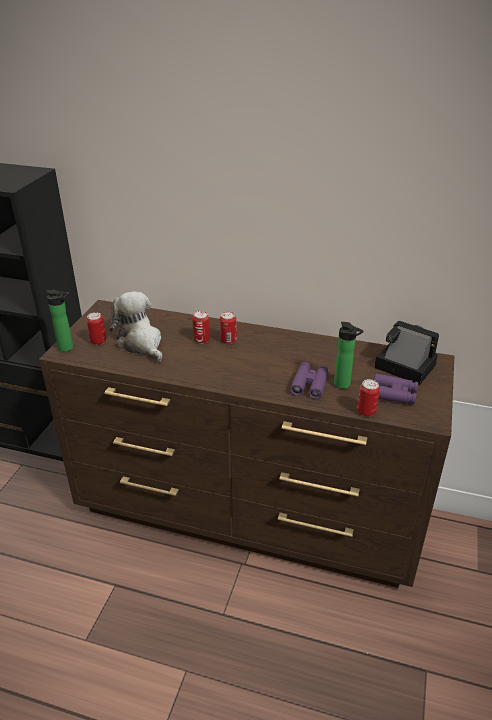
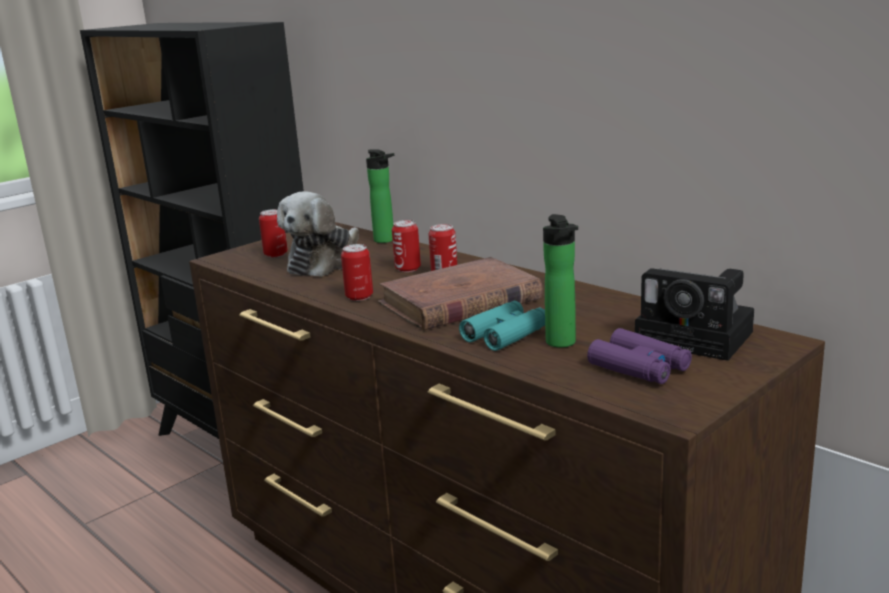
camera: 30 degrees right, 15 degrees down
(68, 348) = (233, 255): bottle -> bottle (386, 240)
(141, 343) = (324, 262): plush toy -> plush toy turned 150 degrees counterclockwise
(260, 363) = (459, 302): none -> brown book
(309, 384) = (505, 334): purple binoculars -> turquoise binoculars
(366, 411) = (561, 379): can -> can (359, 296)
(402, 366) = (699, 338): camera -> camera turned 150 degrees clockwise

